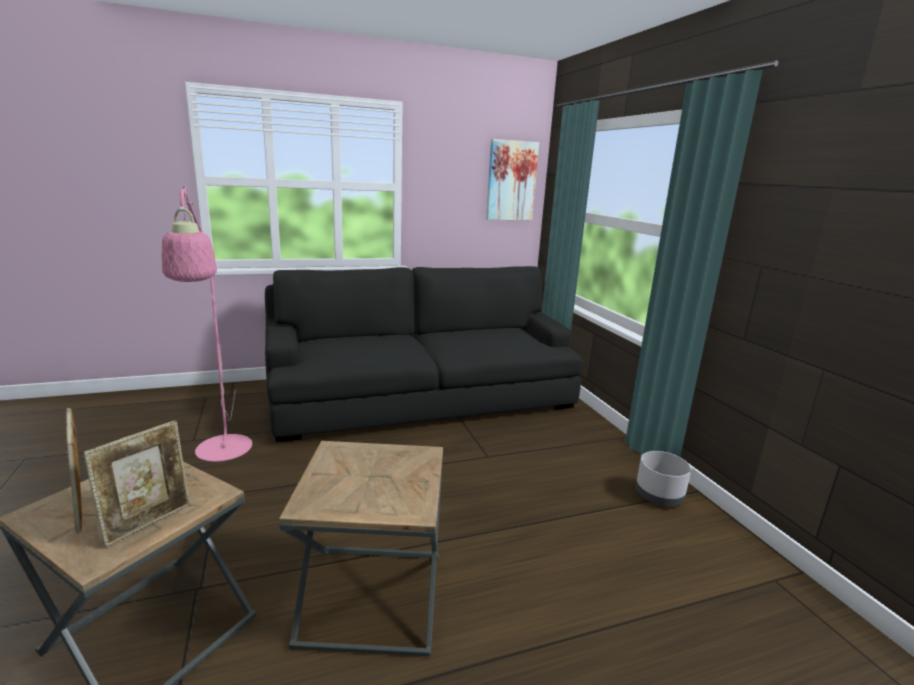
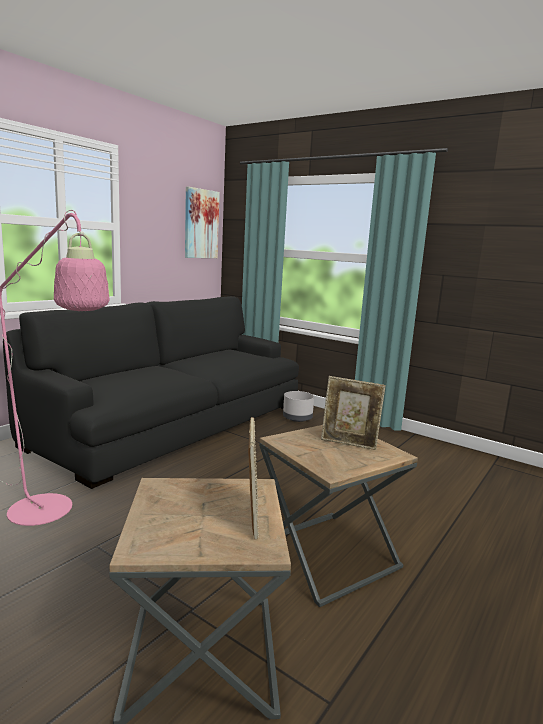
camera: 35 degrees left, 5 degrees down
(82, 510) = (178, 530): picture frame -> picture frame (349, 444)
(659, 495) = (401, 441): grey planter -> grey planter (297, 418)

